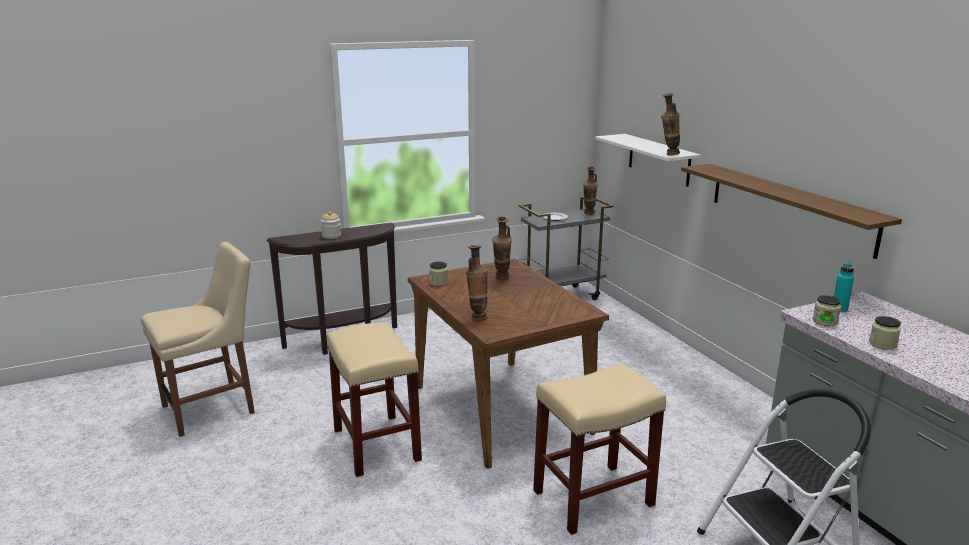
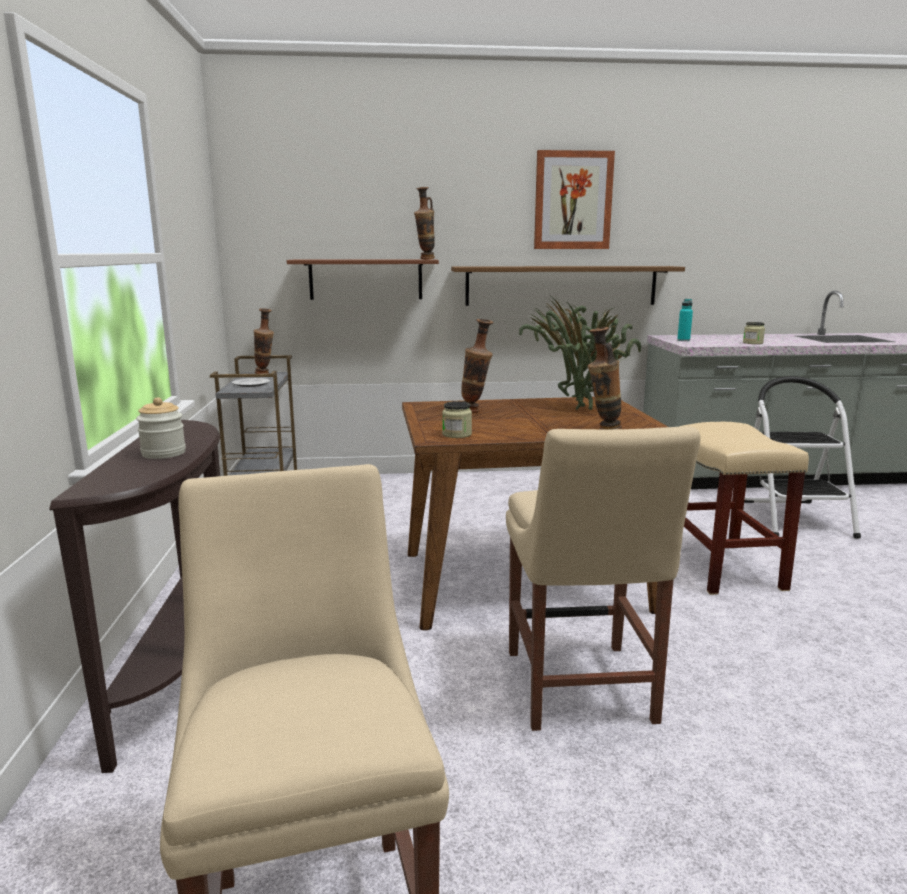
camera: 70 degrees left, 5 degrees down
(375, 444) = (580, 690): beige stool -> beige chair
(545, 306) = (580, 408): none -> potted plant
(659, 159) = (365, 279): white shelf -> brown shelf
(810, 120) = (573, 201): none -> picture
(825, 321) = (709, 344): jar -> none

